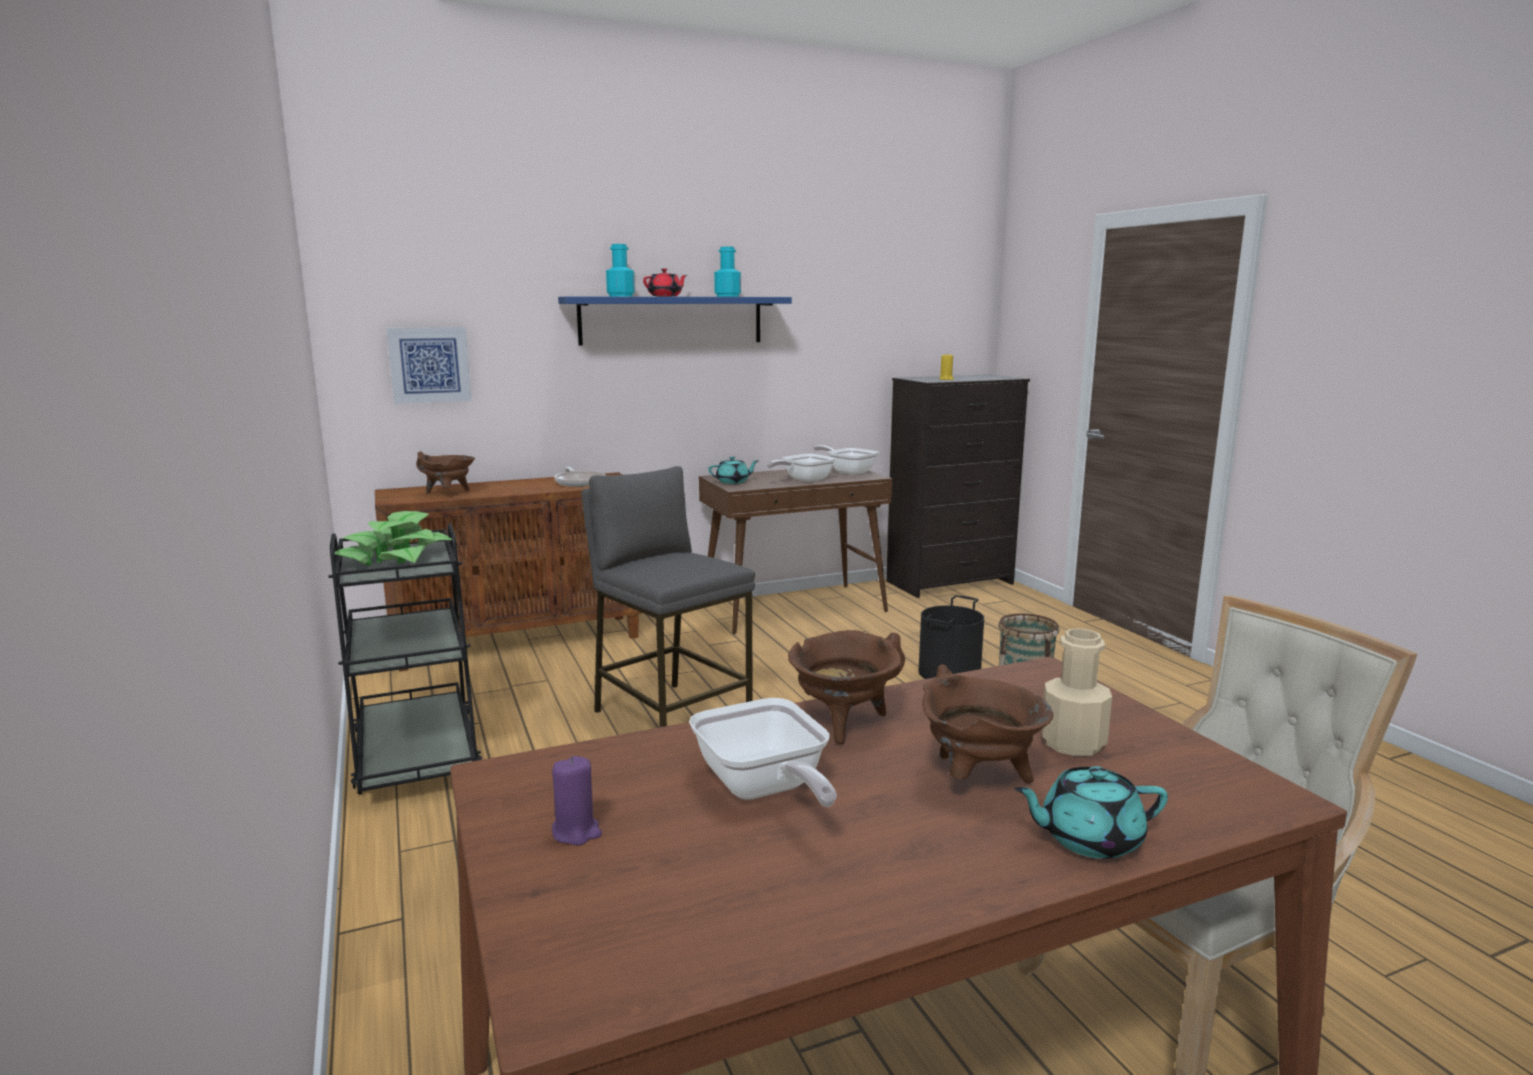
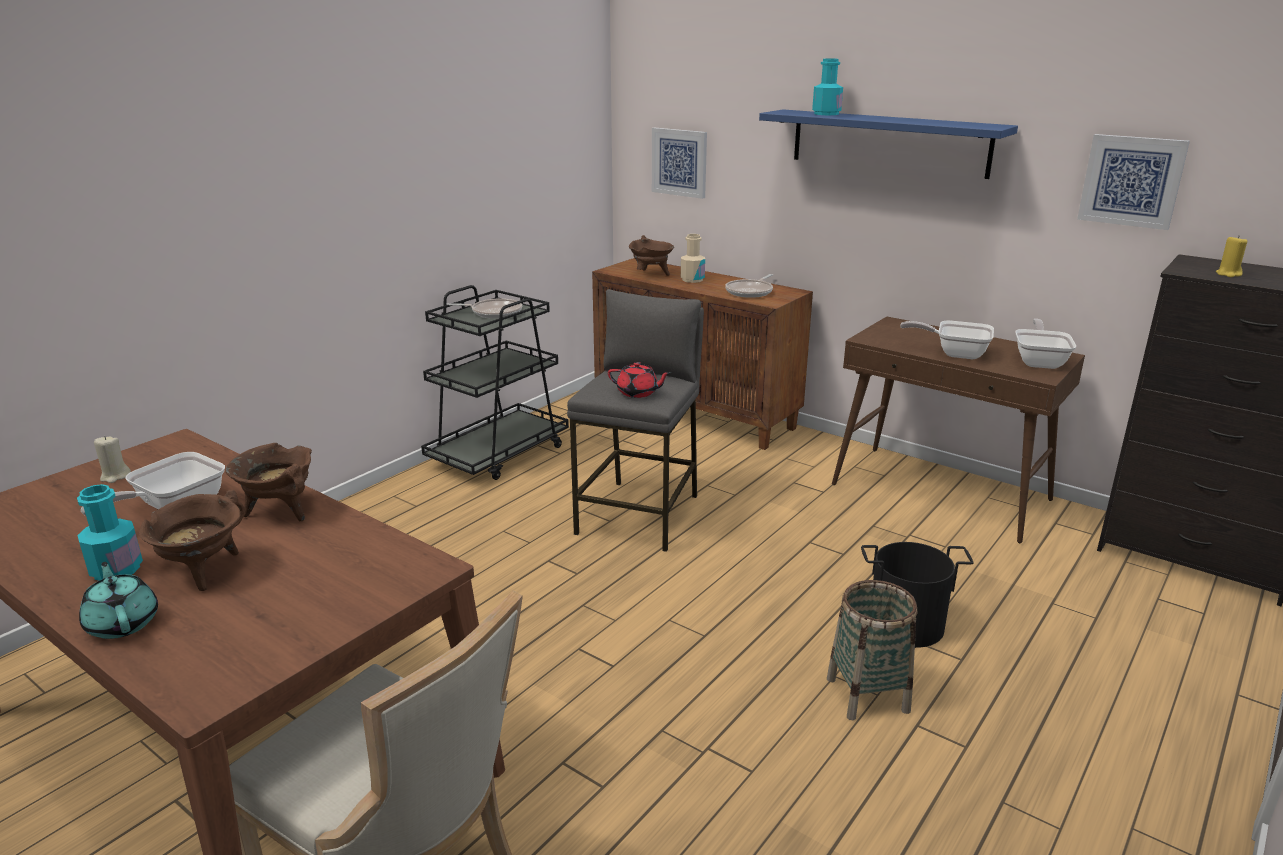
camera: 60 degrees right, 10 degrees up
(395, 557) = (493, 312): potted plant -> frying pan
(576, 832) = (115, 476): purple candle -> beige candle
(665, 296) = (867, 117): red teapot -> red teapot (638, 393)
(727, 296) = (941, 122): turquoise bottle -> turquoise bottle (116, 570)
(733, 482) = (887, 332): turquoise teapot -> none
(853, 331) = (1131, 181): none -> picture
(1073, 743) = (279, 599): beige bottle -> beige bottle (692, 279)

